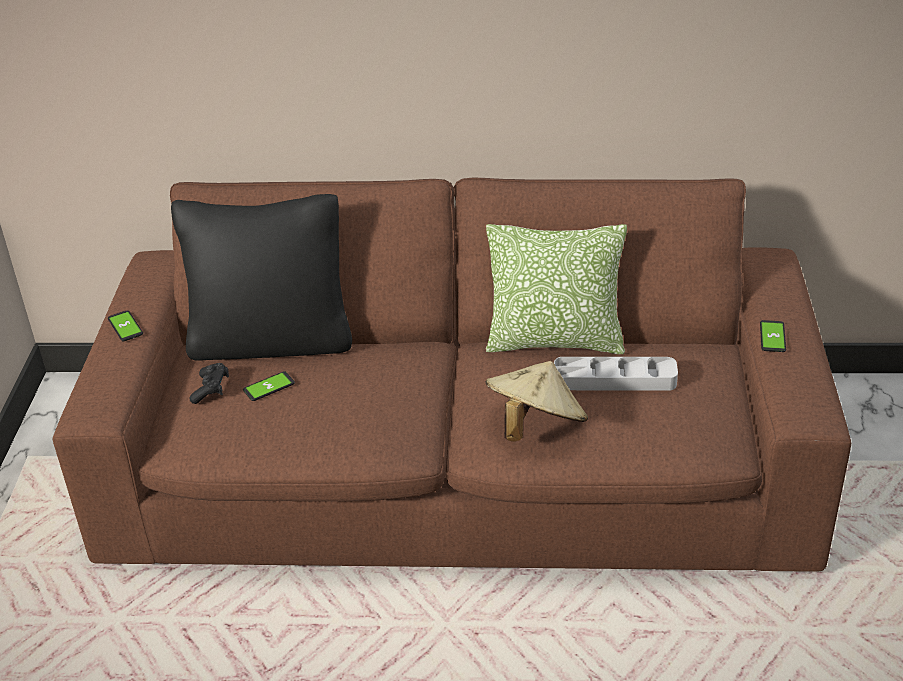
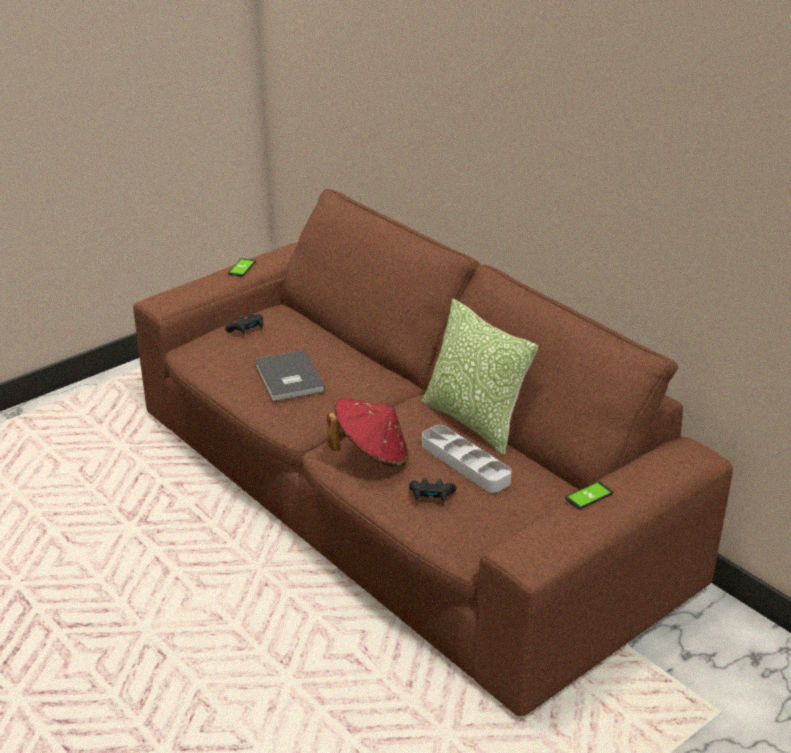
camera: 45 degrees right, 5 degrees down
(269, 387) = (275, 346): phone -> none
(272, 341) = (320, 325): black pillow -> none
(338, 409) = (287, 379): none -> grey book
(535, 426) = (371, 455): beige hat -> red hat
(639, 425) = (431, 497): none -> black game controller

